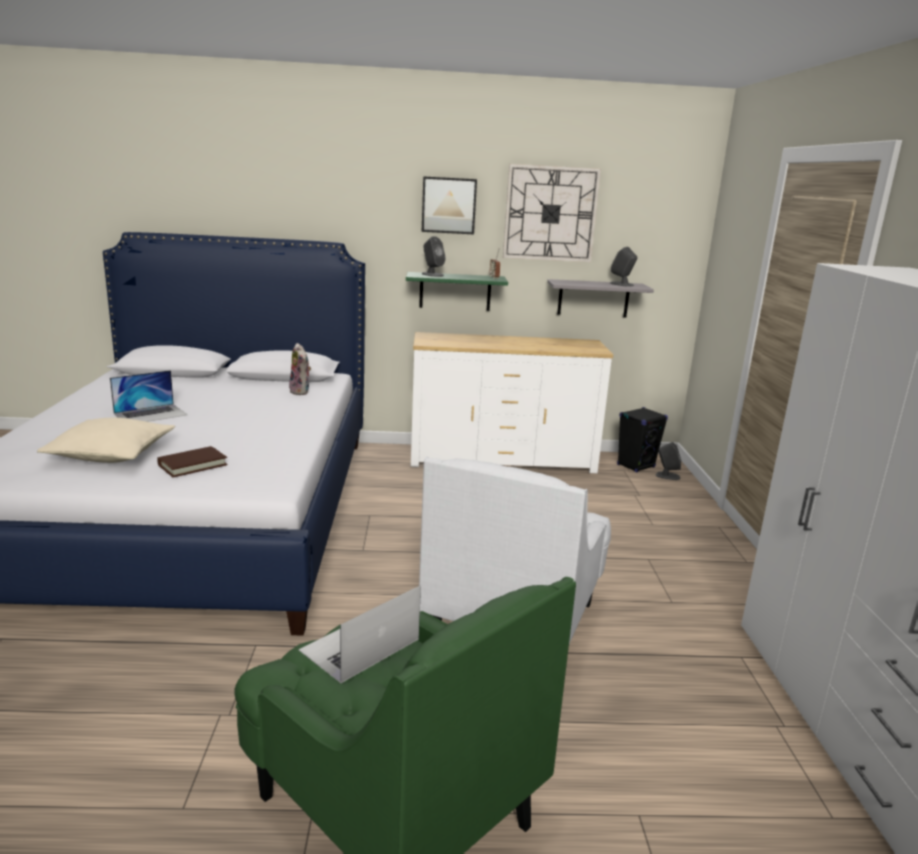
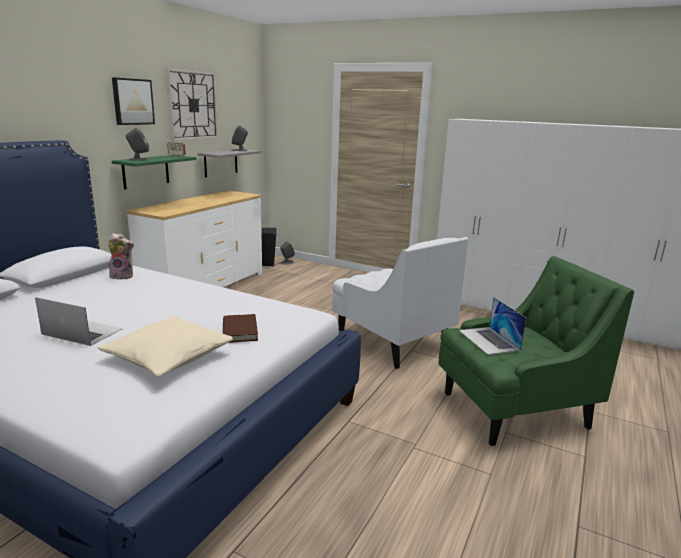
camera: 60 degrees left, 0 degrees up
(151, 414) = (82, 331): laptop -> laptop turned 60 degrees counterclockwise

